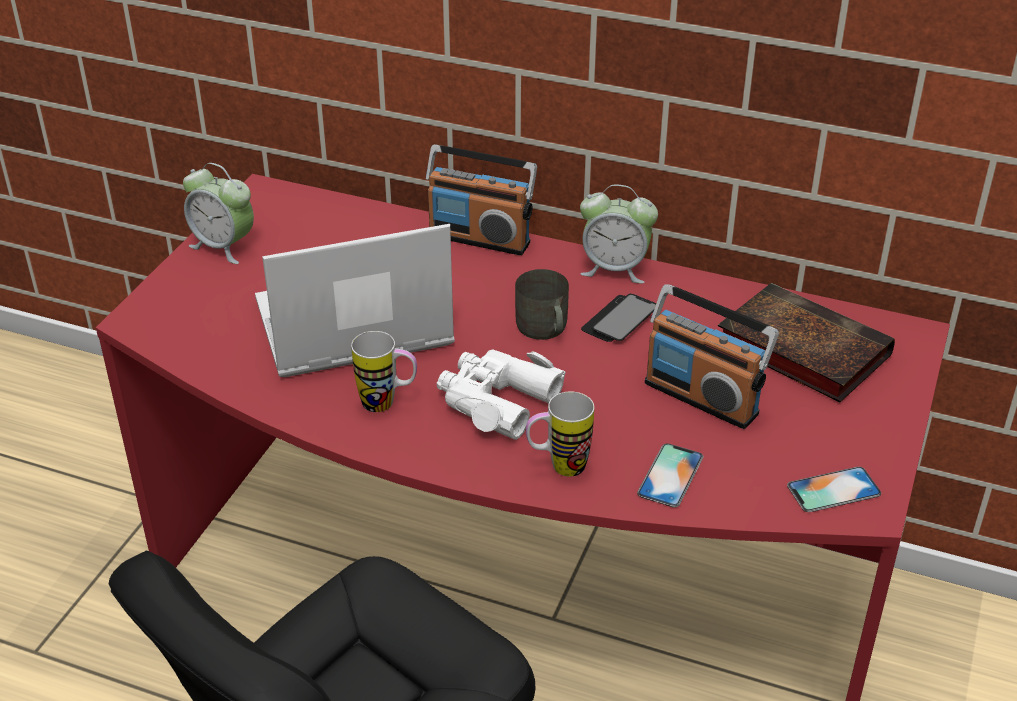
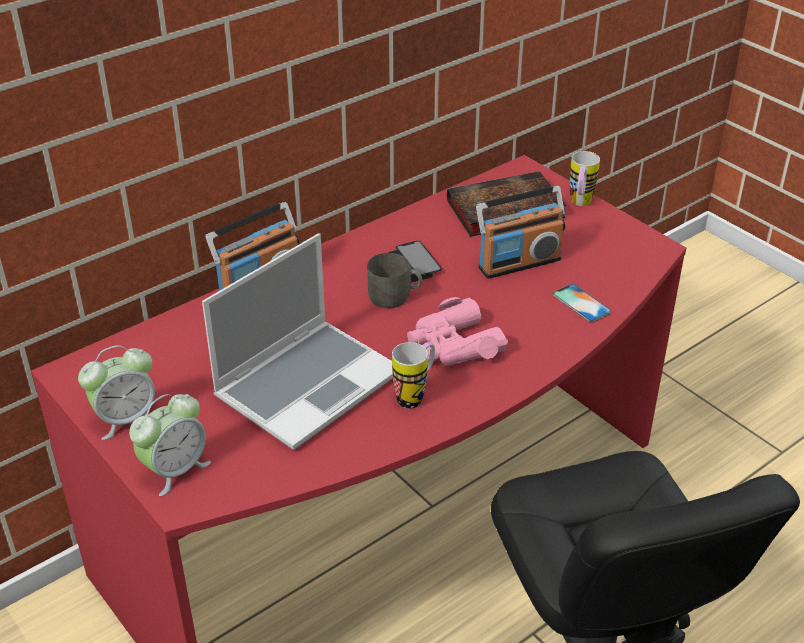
camera: 60 degrees left, 0 degrees up
(351, 327) = (308, 384): laptop -> laptop turned 150 degrees counterclockwise
(496, 401) = (453, 345): white binoculars -> pink binoculars
(558, 467) = (541, 344): mug -> mug (579, 204)
(615, 269) = (356, 244): alarm clock -> alarm clock (175, 470)
(833, 490) = (635, 252): phone -> none

